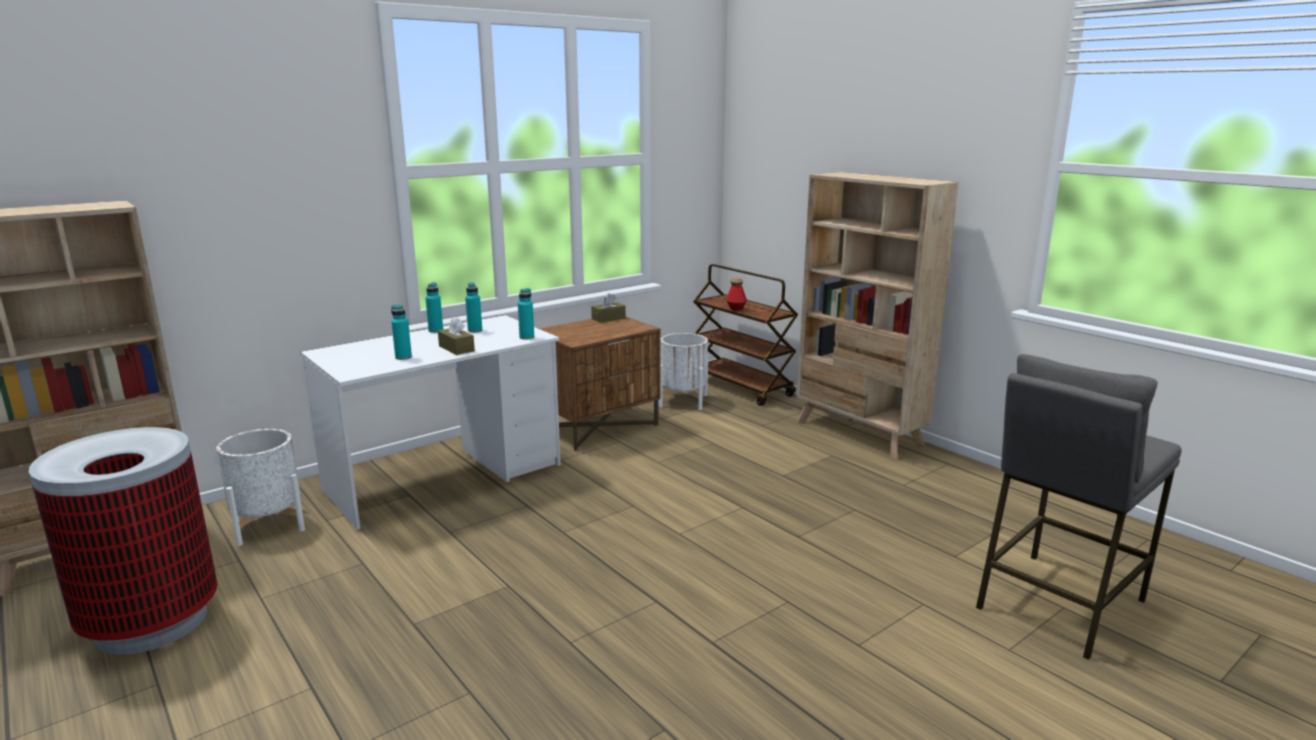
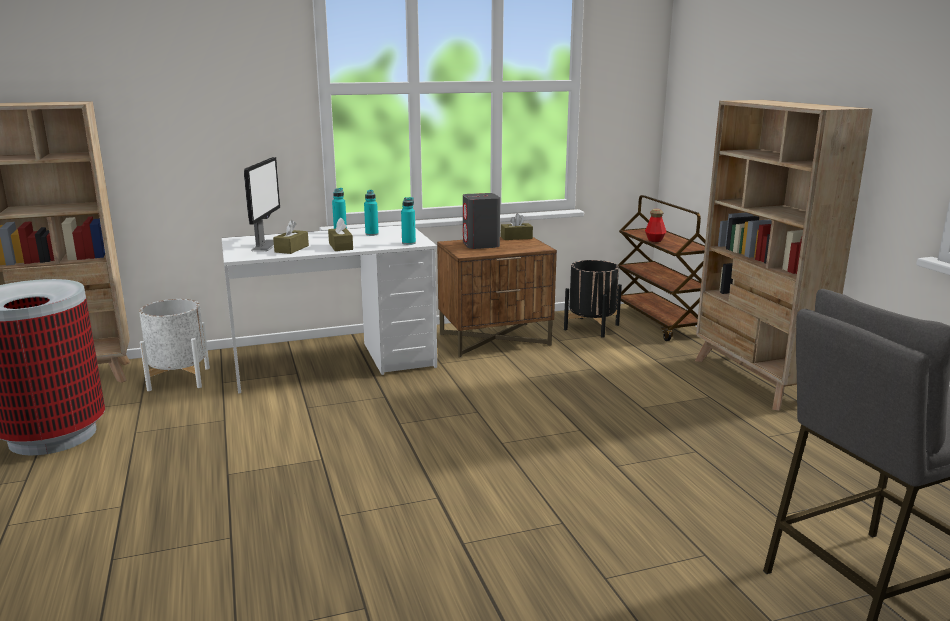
camera: 20 degrees right, 0 degrees up
(367, 356) = (266, 245): none -> monitor
(403, 357) = (291, 249): turquoise bottle -> brown tissue box
(581, 330) = (481, 245): none -> grey speaker
(683, 401) = (591, 327): white planter -> black planter

